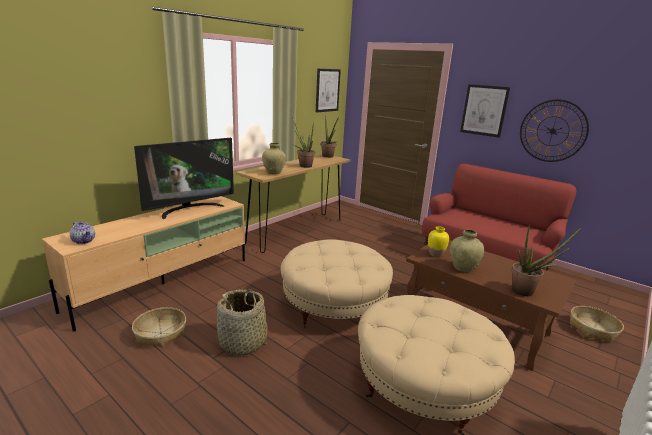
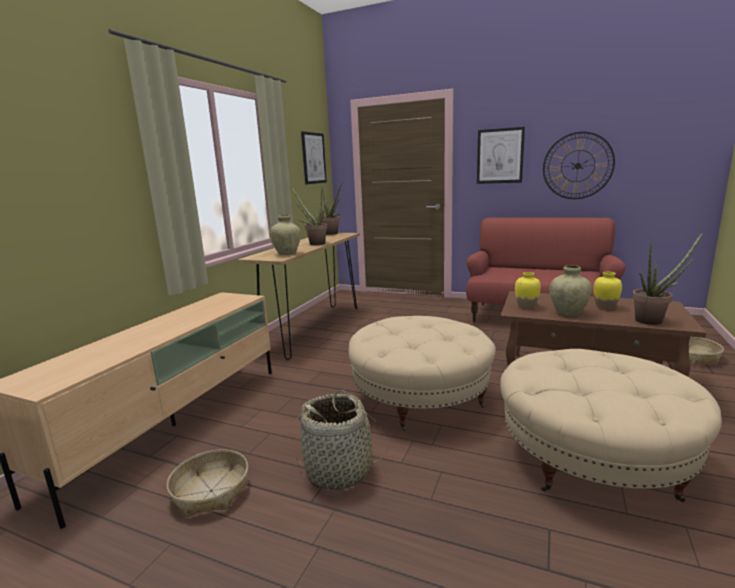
camera: 15 degrees left, 5 degrees down
(84, 241) = (60, 376): teapot -> none
(189, 209) = (195, 312): television -> none
(500, 270) = (605, 307): none -> yellow vase

